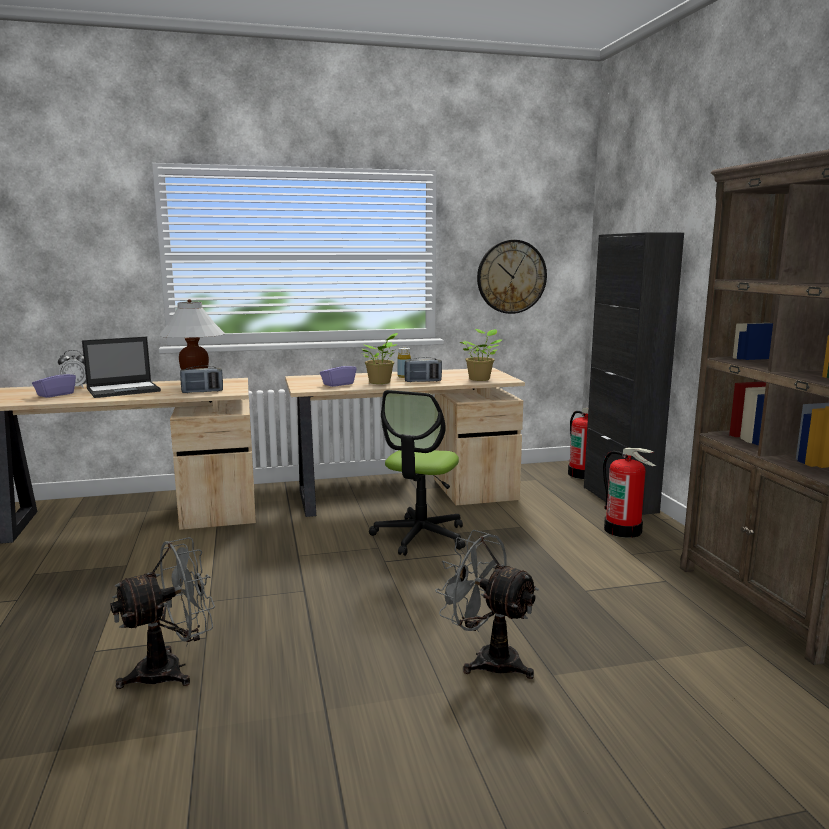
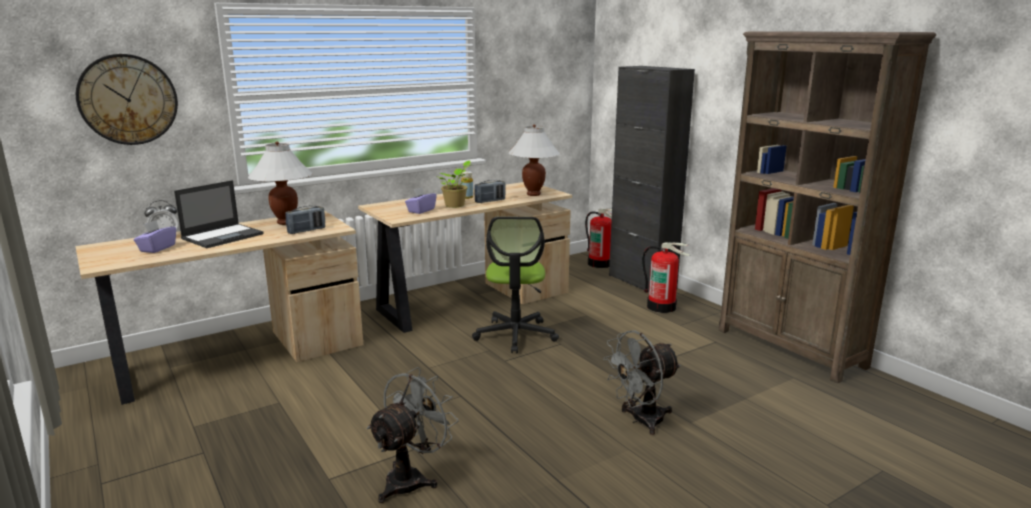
camera: 20 degrees left, 5 degrees up
(480, 379) = (533, 194): potted plant -> white table lamp
(487, 659) = (640, 421): grey fan -> grey fan turned 45 degrees counterclockwise
(511, 277) = (535, 100): wall clock -> wall clock (128, 99)

